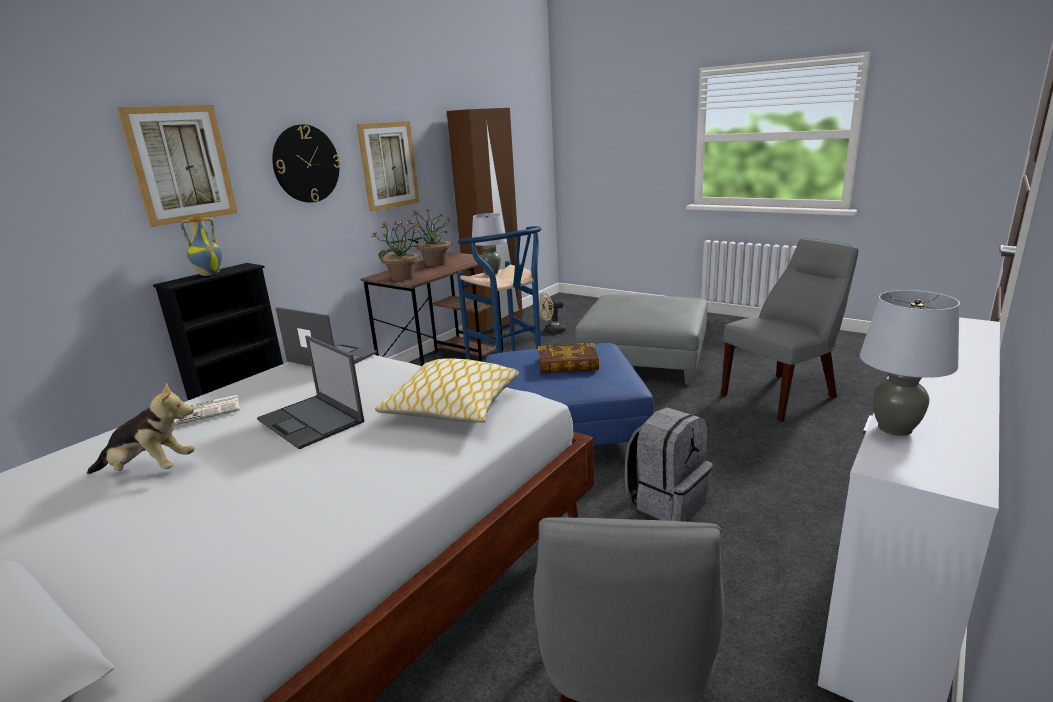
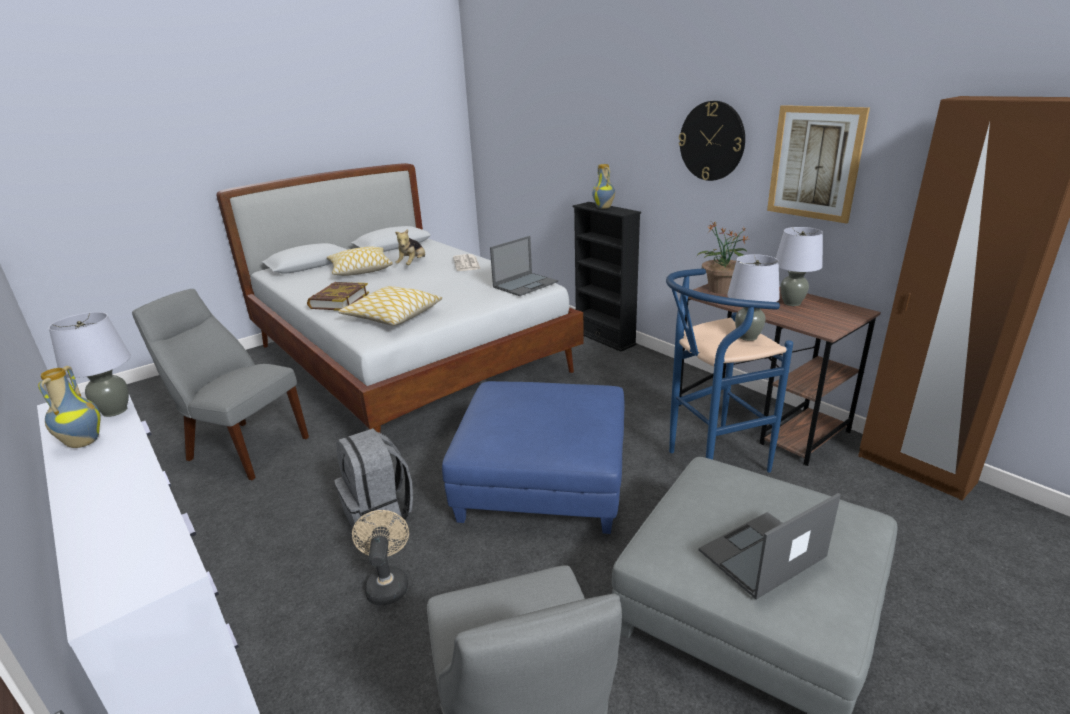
camera: 105 degrees right, 5 degrees up
(142, 531) = (360, 270): none -> pillow
(181, 164) = (622, 124): picture -> none
(311, 421) = (419, 285): laptop -> laptop (761, 555)
(435, 264) = (791, 303): potted plant -> grey table lamp
(552, 331) = (909, 527): beige fan -> beige fan (387, 583)
(568, 364) = (537, 416): book -> book (339, 300)
(950, 413) = (82, 442): none -> vase

